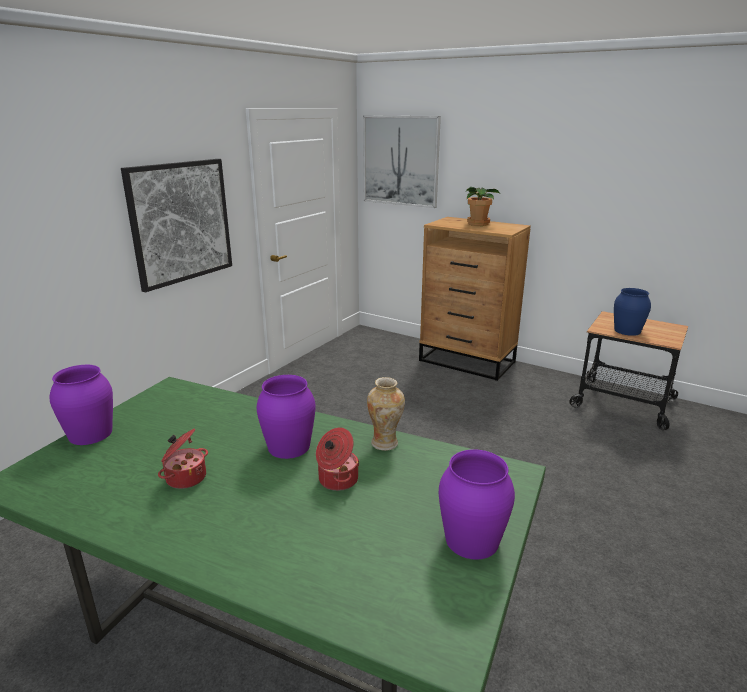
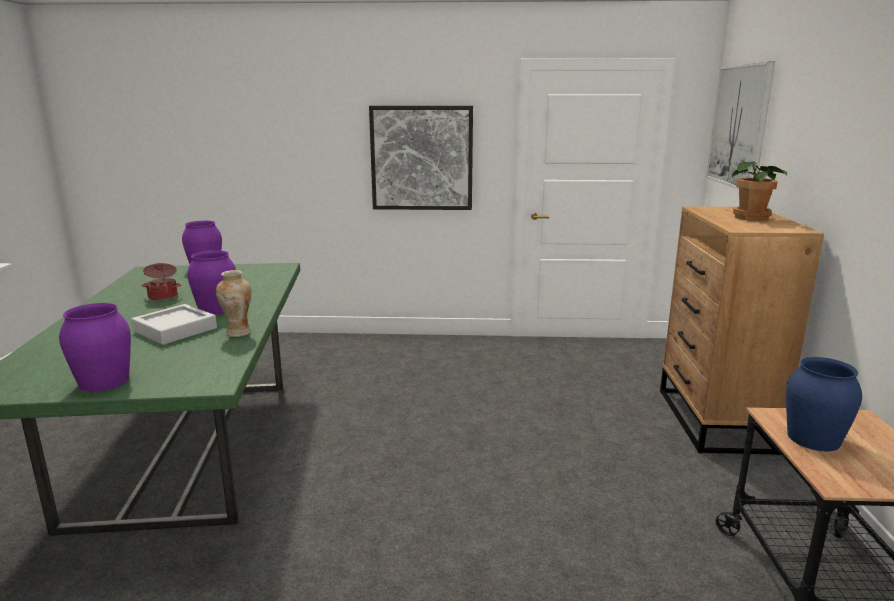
camera: 60 degrees right, 5 degrees down
(337, 480) = (175, 330): cooking pot -> grey tray

